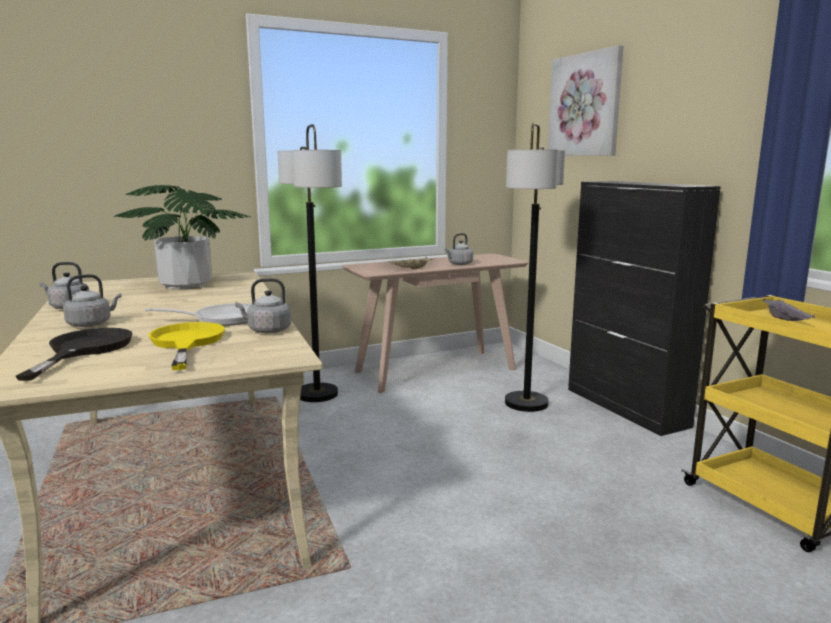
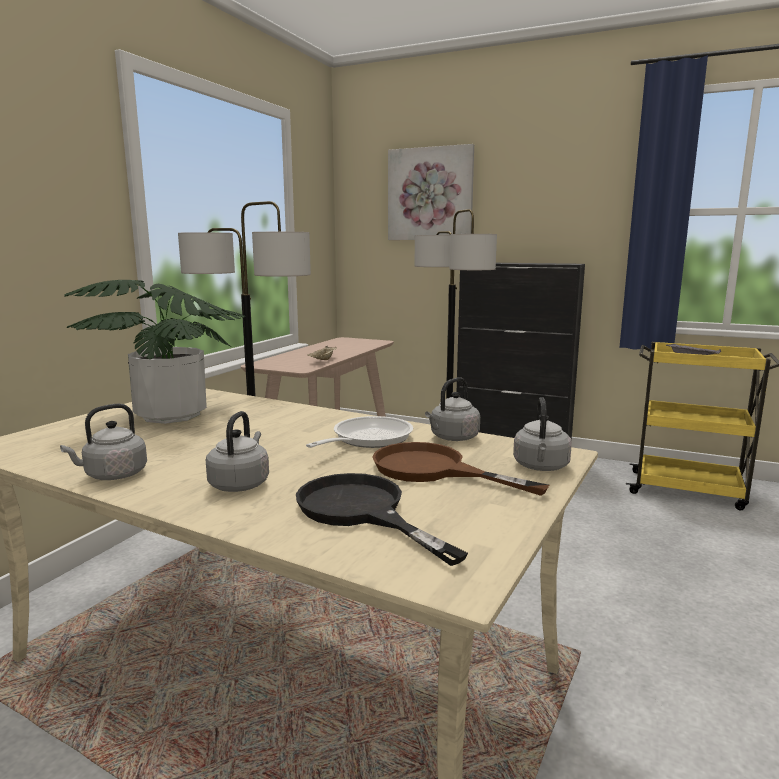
camera: 40 degrees left, 0 degrees up
(186, 343) = (433, 470): yellow frying pan -> brown frying pan
(459, 264) = (348, 350): grey kettle -> grey kettle (541, 467)

